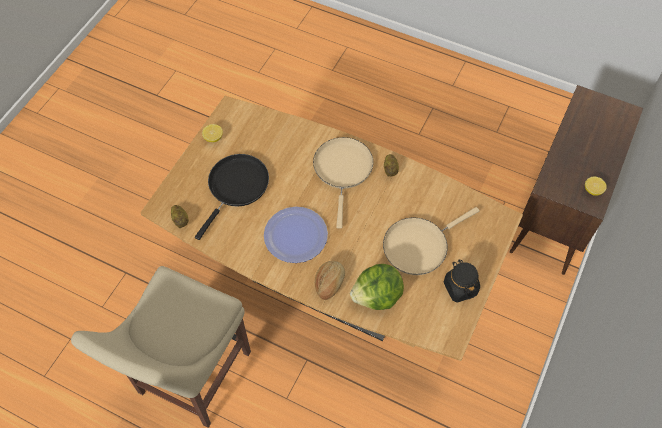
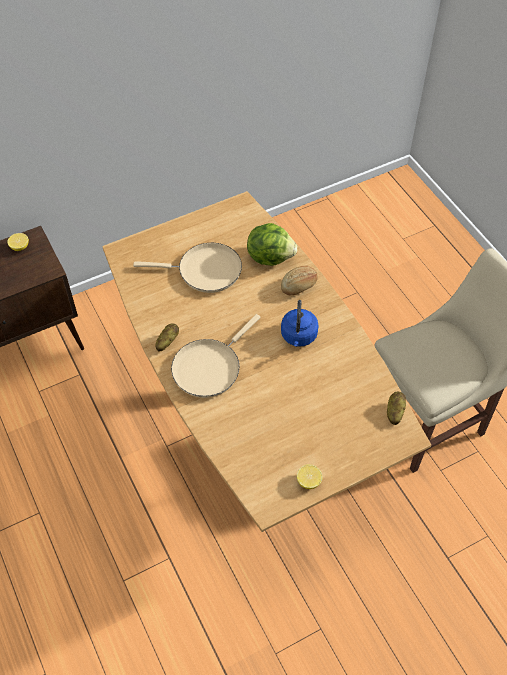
camera: 145 degrees left, 5 degrees down
(236, 187) = (320, 412): black frying pan -> none
(295, 235) = (298, 337): plate -> blue kettle
(460, 287) = (203, 228): black jar -> none

